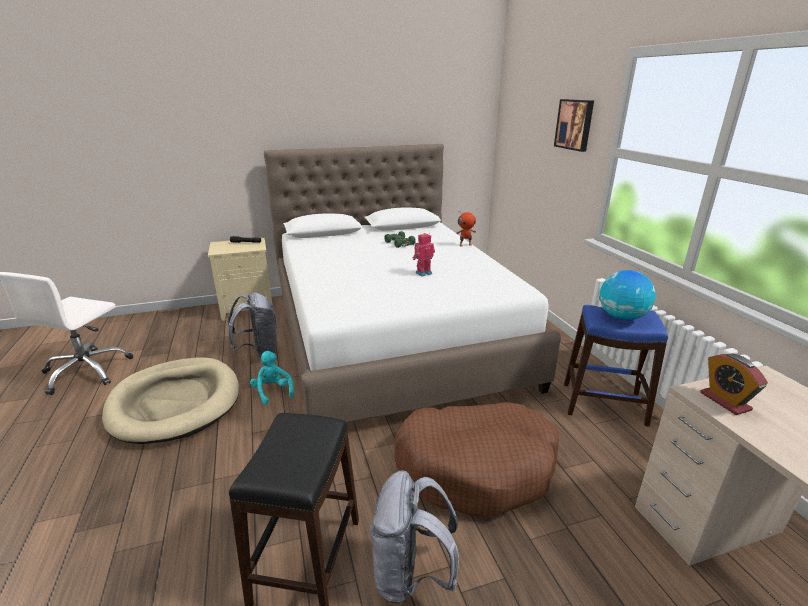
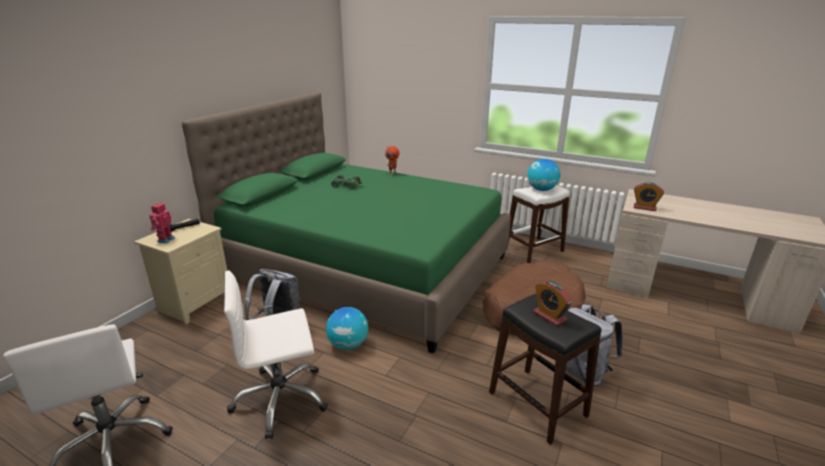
camera: 45 degrees left, 0 degrees up
(175, 403) = (280, 399): beige dog bed -> white office chair
(273, 391) = (348, 345): turquoise plush toy -> globe
(289, 448) = (549, 316): none -> alarm clock
(392, 336) = (366, 267): white bed -> green bed
(423, 273) = (410, 199): toy robot -> toy robot (165, 240)
(575, 124) = (444, 68): picture -> none
(603, 403) = (533, 250): blue stool -> white stool

